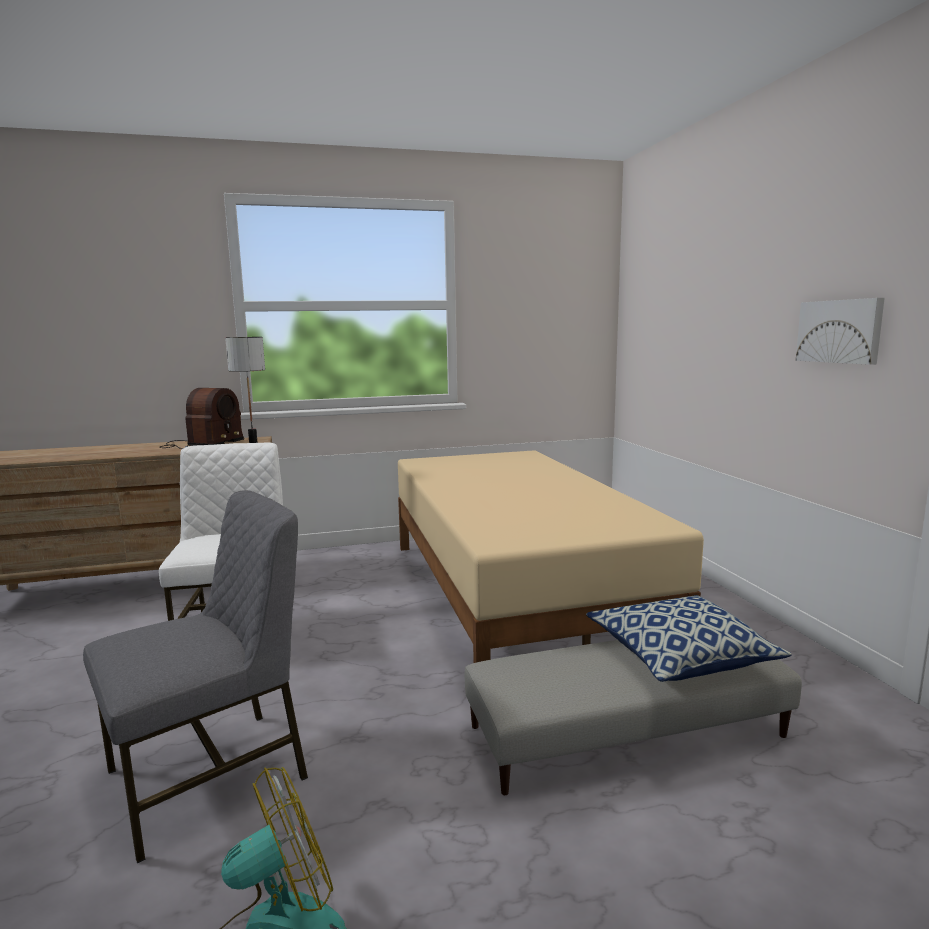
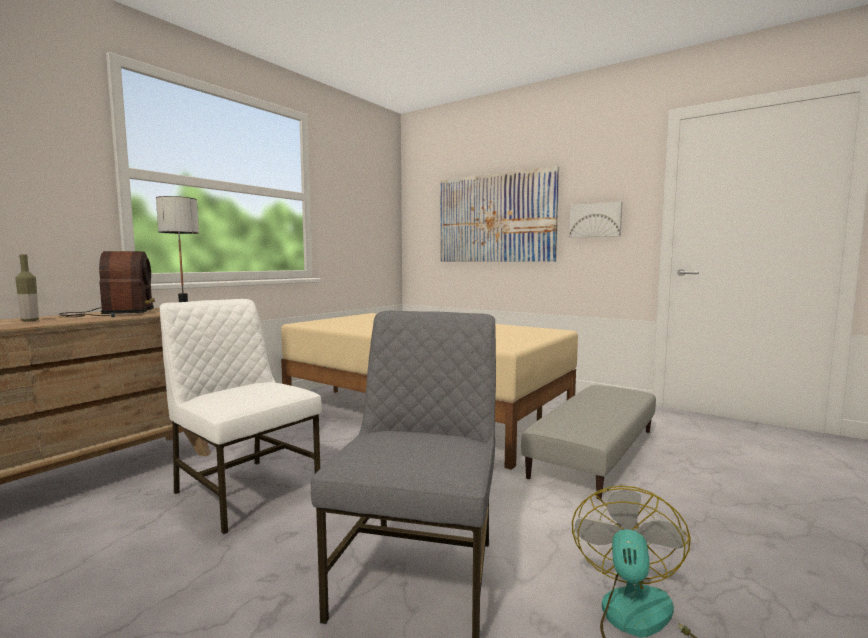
camera: 40 degrees left, 5 degrees down
(137, 448) = (30, 320): none -> bottle
(680, 657) = (608, 398): pillow -> none
(710, 320) = (495, 218): none -> picture

